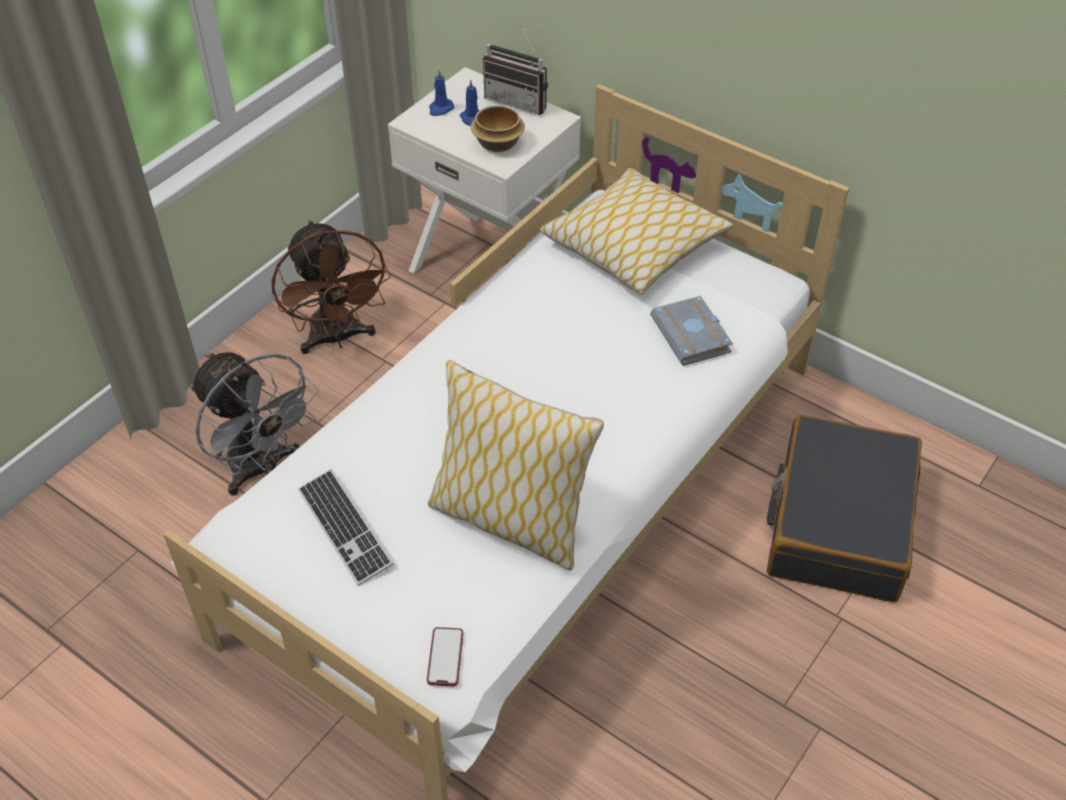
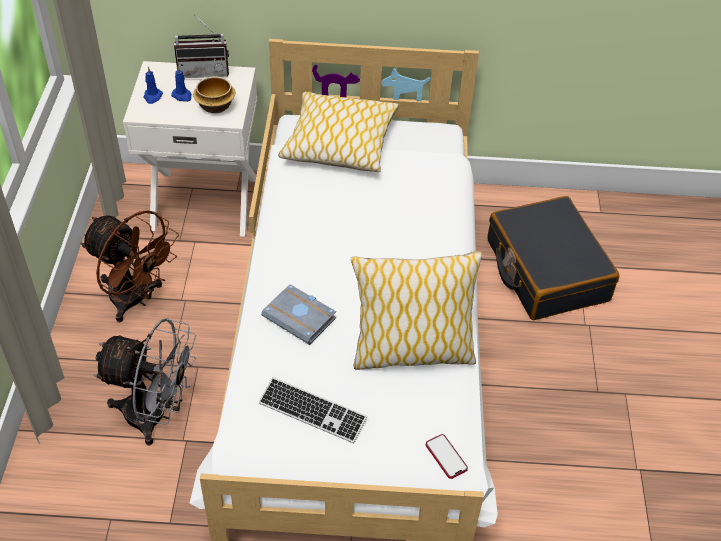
camera: 35 degrees left, 0 degrees up
(693, 336) = (424, 186): grey book -> grey book (301, 317)

